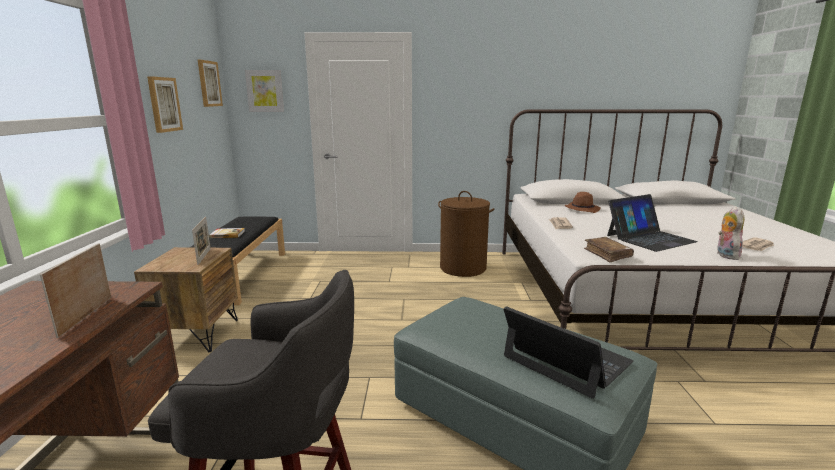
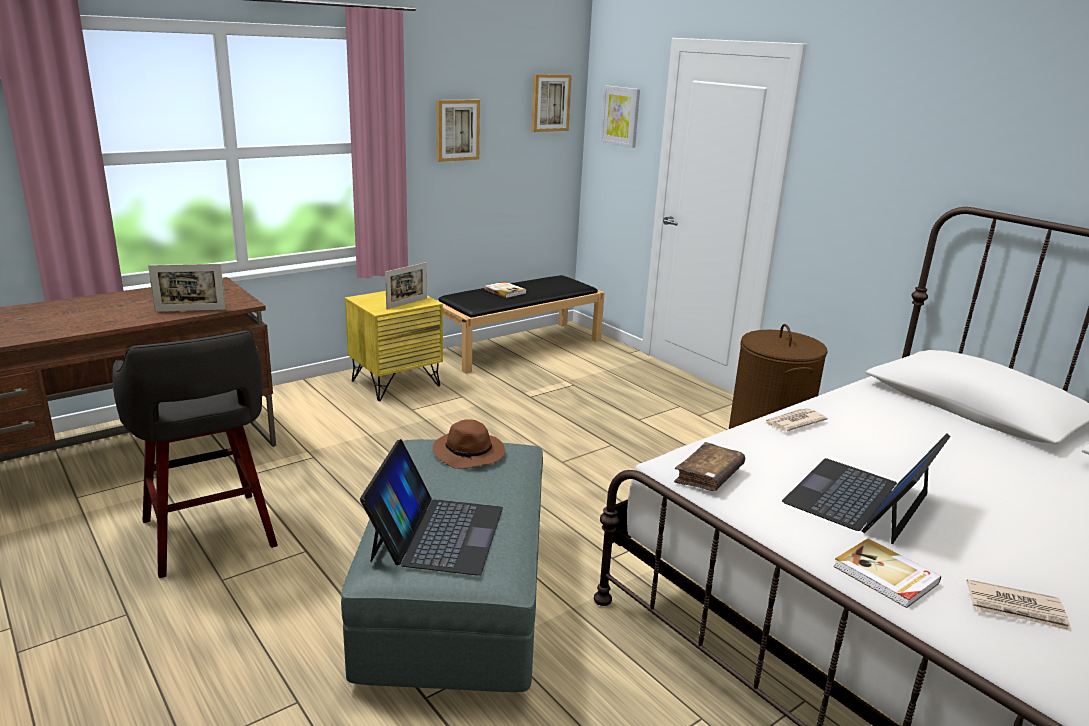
camera: 50 degrees right, 5 degrees up
(86, 316) = (190, 310): picture frame -> picture frame turned 150 degrees counterclockwise
(197, 335) = (395, 383): brown nightstand -> yellow nightstand
(582, 209) = (927, 423): brown hat -> brown hat (470, 454)
(649, 238) = (859, 499): laptop -> laptop turned 105 degrees clockwise
(725, 255) = (885, 576): plush toy -> book

